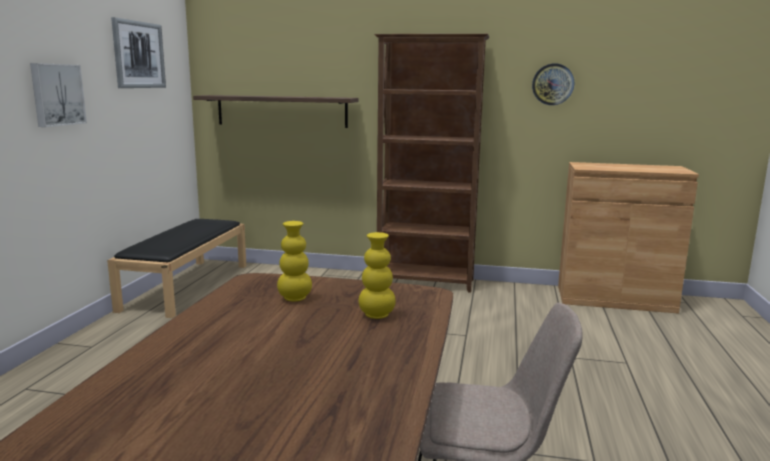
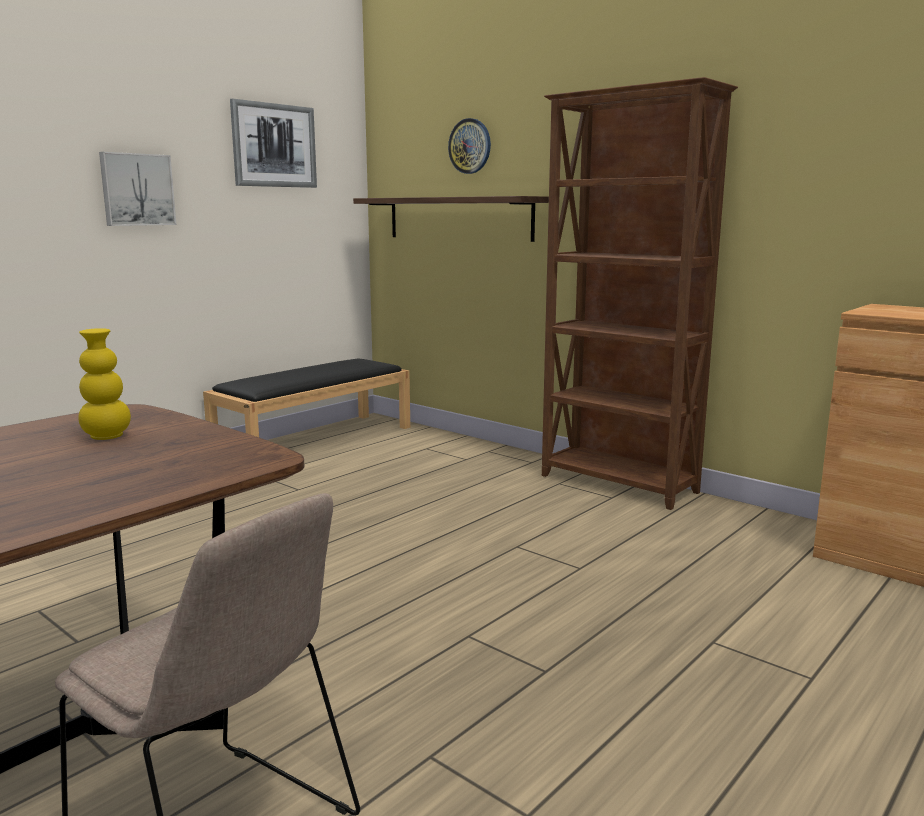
camera: 30 degrees right, 0 degrees up
(376, 315) = (134, 471): yellow vase -> none
(553, 84) = (846, 161): wall clock -> wall clock (470, 146)

